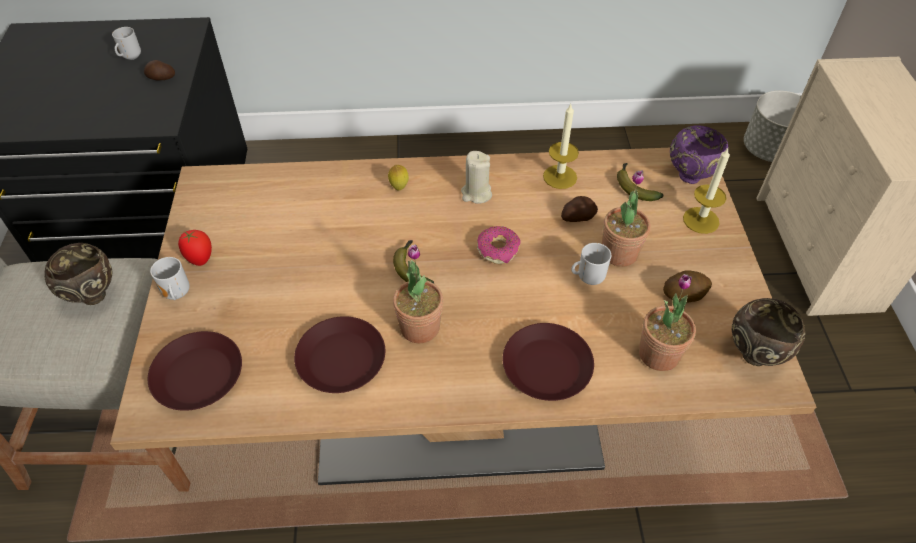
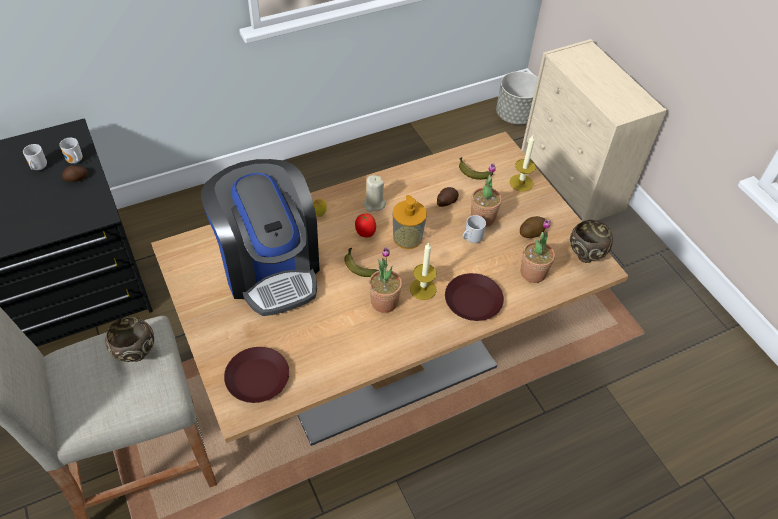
camera: 25 degrees left, 0 degrees up
(176, 294) = (207, 332): mug -> mug (75, 161)
(200, 258) = (209, 303): tomato -> tomato (365, 233)
(299, 235) = (269, 267): none -> coffee machine
(342, 359) = (346, 337): brown plate -> none
(498, 250) = (407, 237): donut -> soap dispenser
(560, 177) = (422, 177): candle -> candle (423, 289)
(691, 176) = (503, 155): purple bowl -> none

